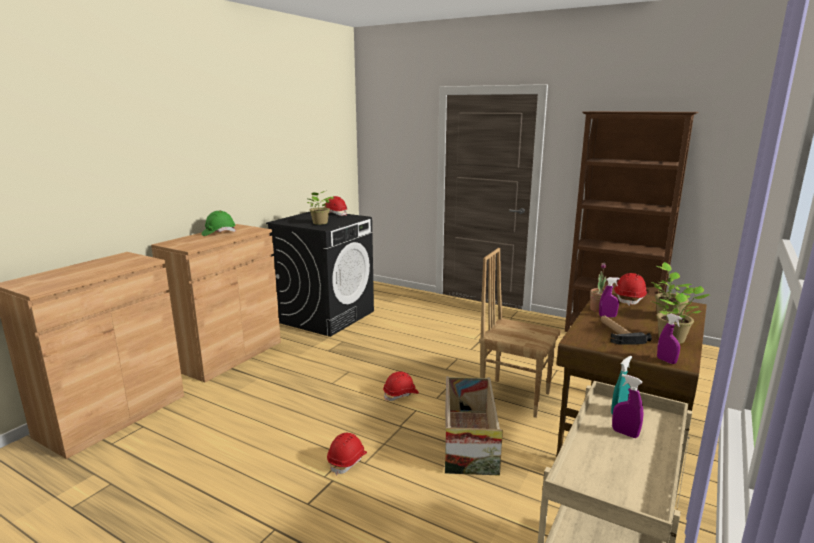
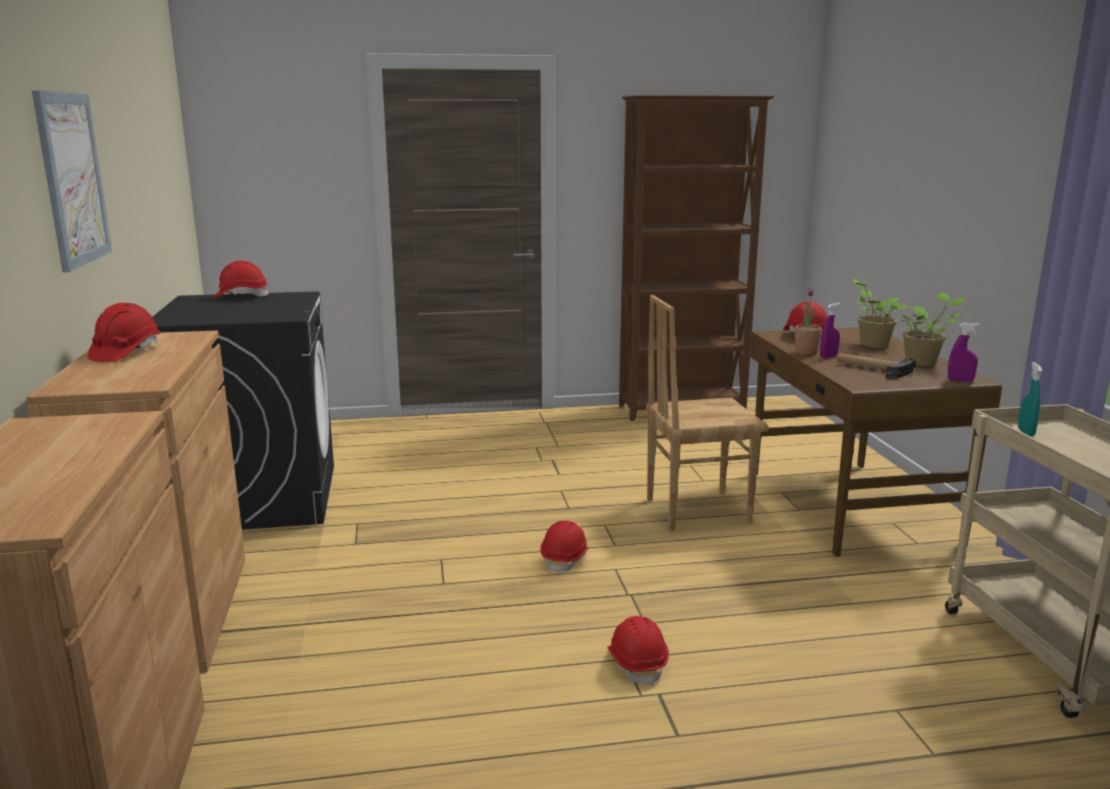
camera: 40 degrees left, 0 degrees up
(218, 233) = (126, 353): green hard hat -> red hard hat
(221, 154) = (72, 179): none -> picture
(320, 223) = (259, 312): potted plant -> none
(468, 441) = (728, 575): crate -> none
(625, 433) = (1067, 446): purple spray bottle -> none

